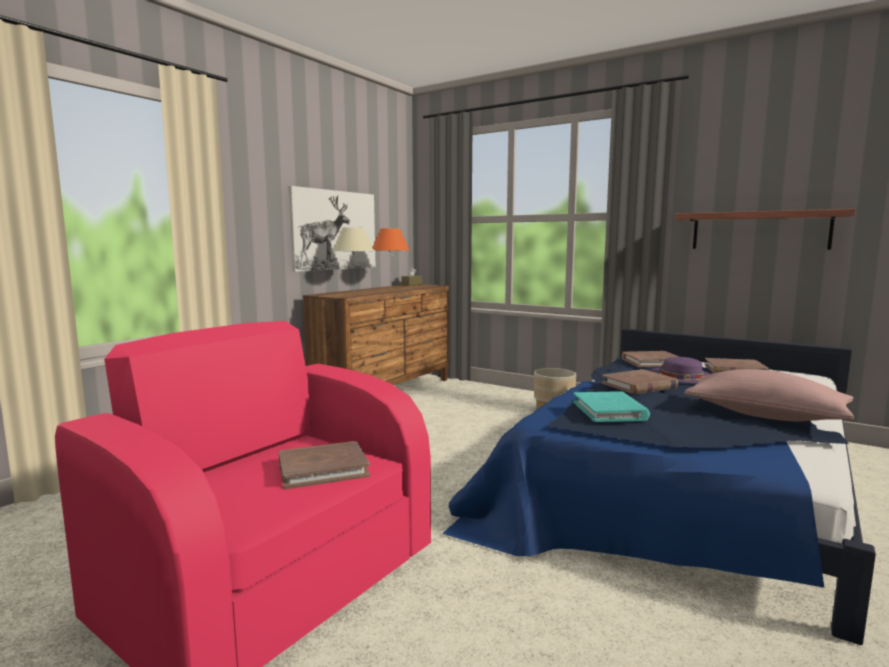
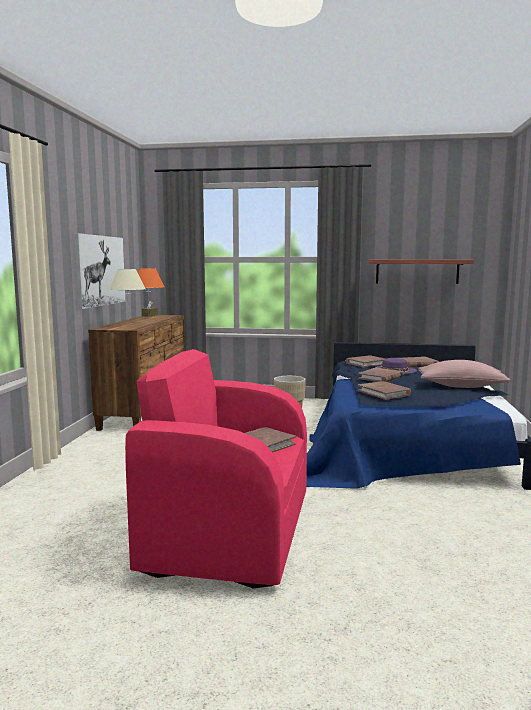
camera: 25 degrees left, 0 degrees up
(609, 410) = (384, 393): turquoise book -> brown book

